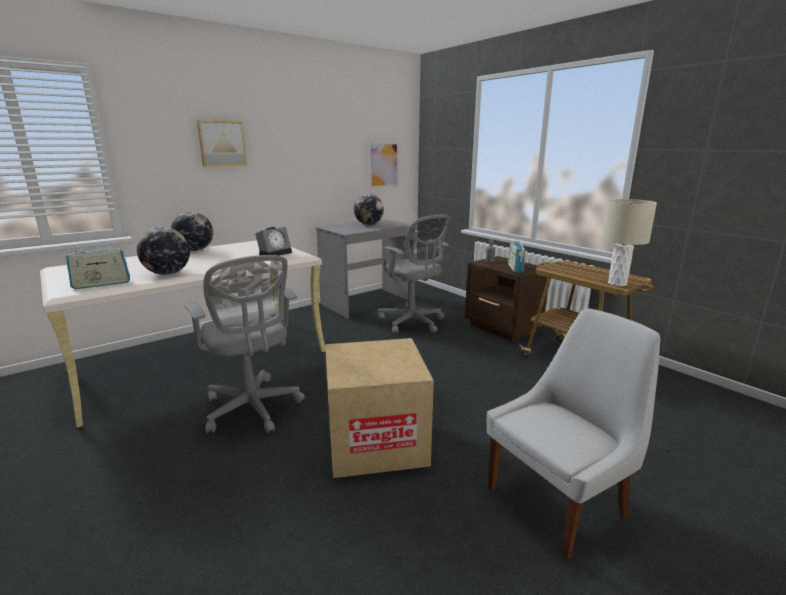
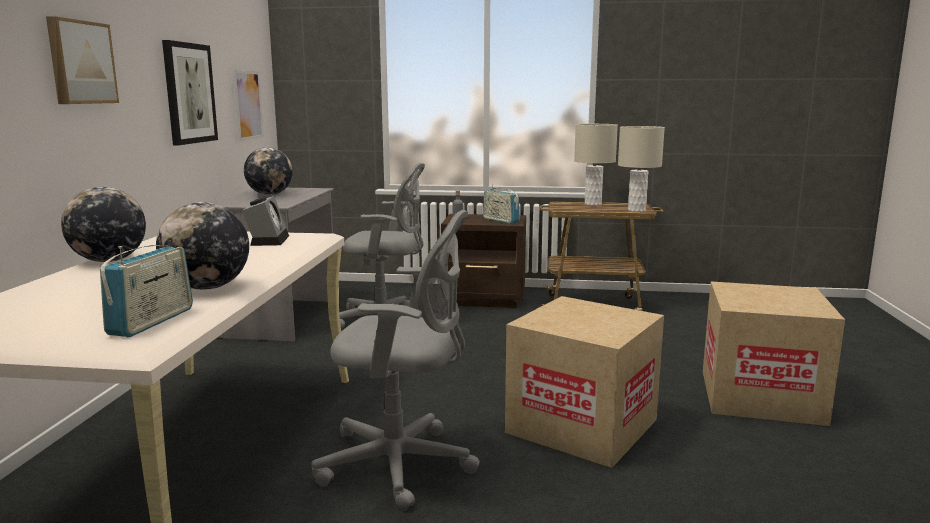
camera: 45 degrees left, 5 degrees down
(319, 158) = (189, 93): none -> picture
(559, 501) = (760, 396): white chair -> cardboard box
(593, 269) = (593, 204): none -> beige table lamp

